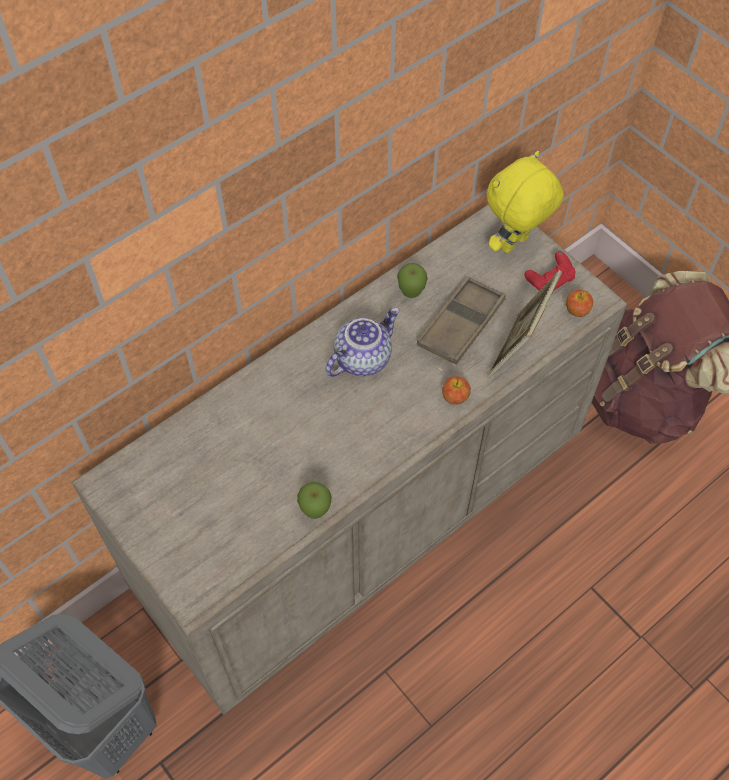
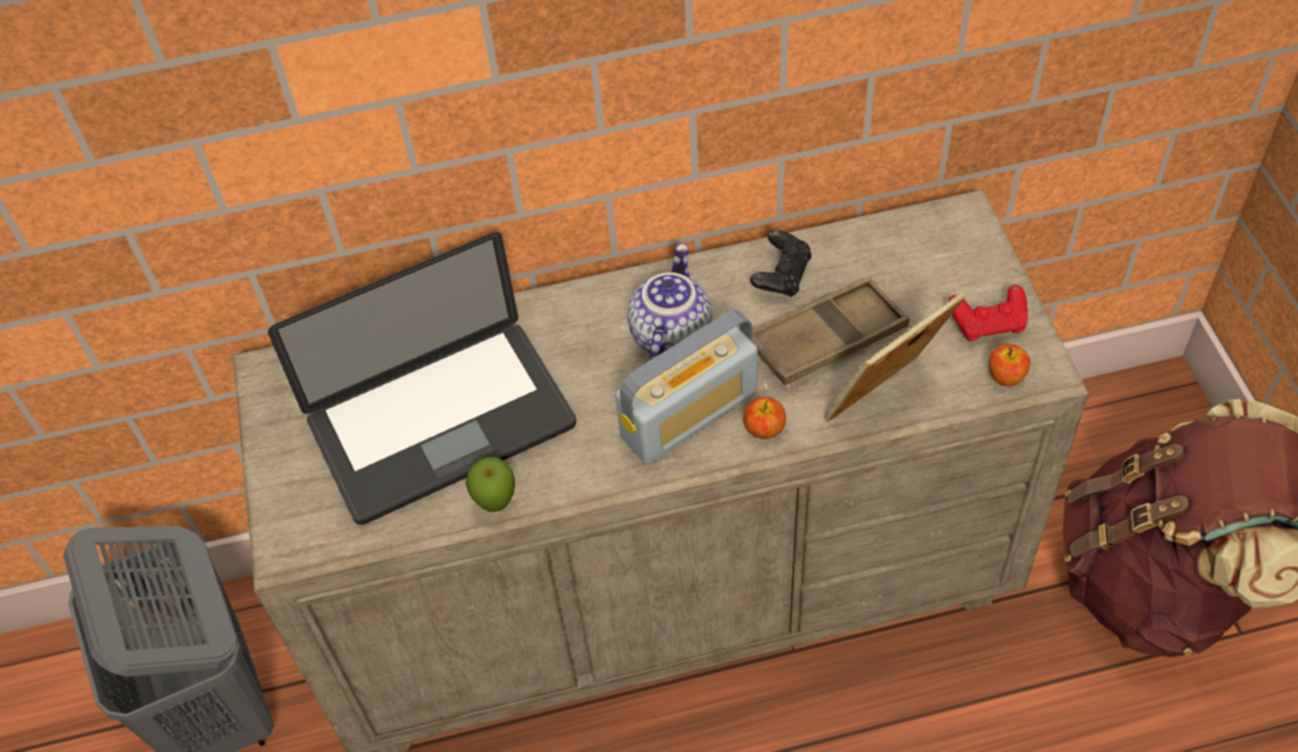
camera: 30 degrees right, 5 degrees down
(248, 473) = (441, 424): none -> laptop
(362, 357) = (669, 334): teapot -> teapot turned 60 degrees counterclockwise
(404, 405) = (689, 414): none -> radio
(411, 294) = (781, 275): apple -> black game controller
(515, 245) = (965, 260): yellow plush toy -> none

